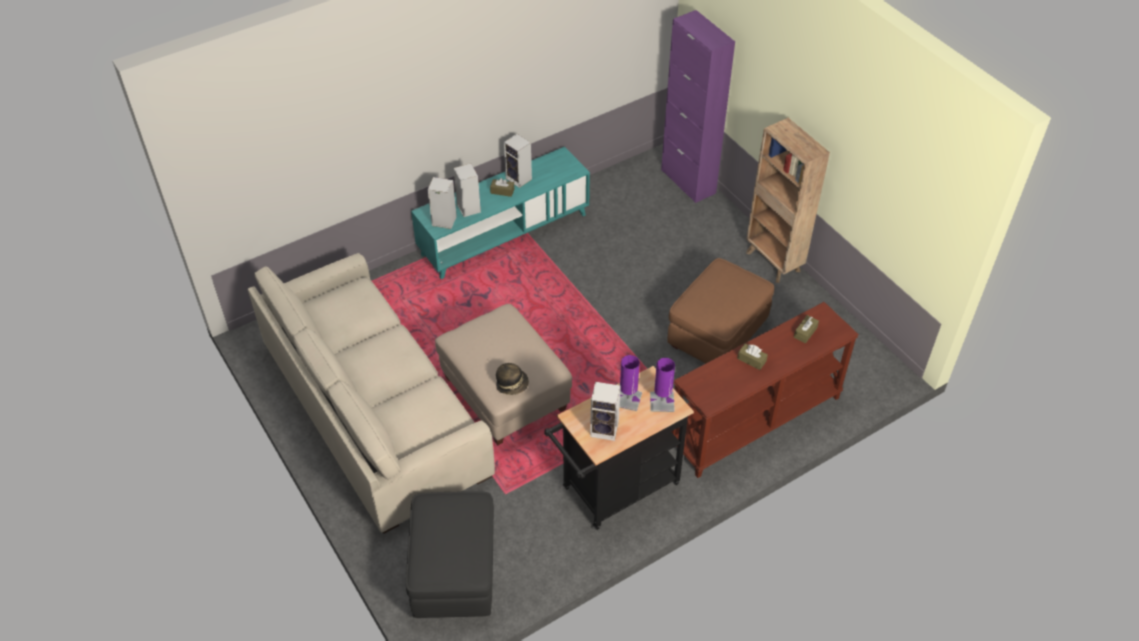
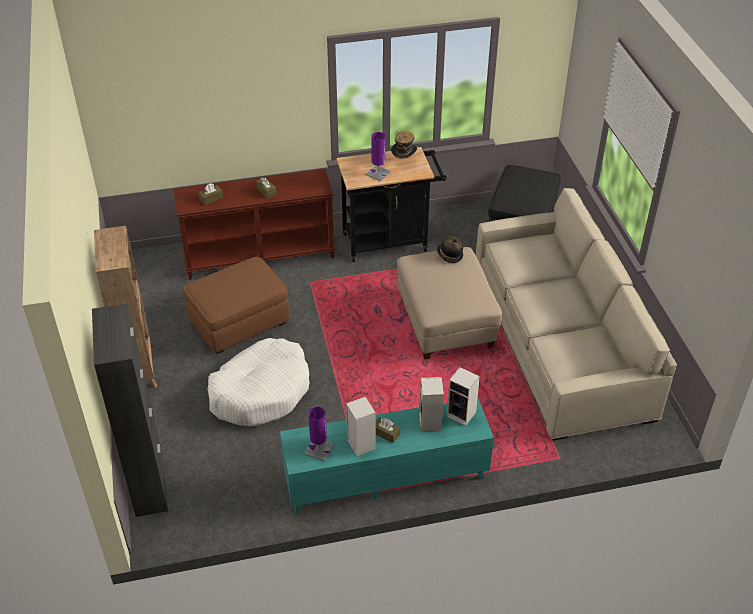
camera: 160 degrees left, 5 degrees down
(605, 429) = (404, 161): speaker -> hat
(650, 273) = (261, 391): none -> white dog bed
(662, 402) = (355, 167): purple table lamp -> purple table lamp (319, 449)
(688, 181) = (149, 486): purple cabinet -> black cabinet

